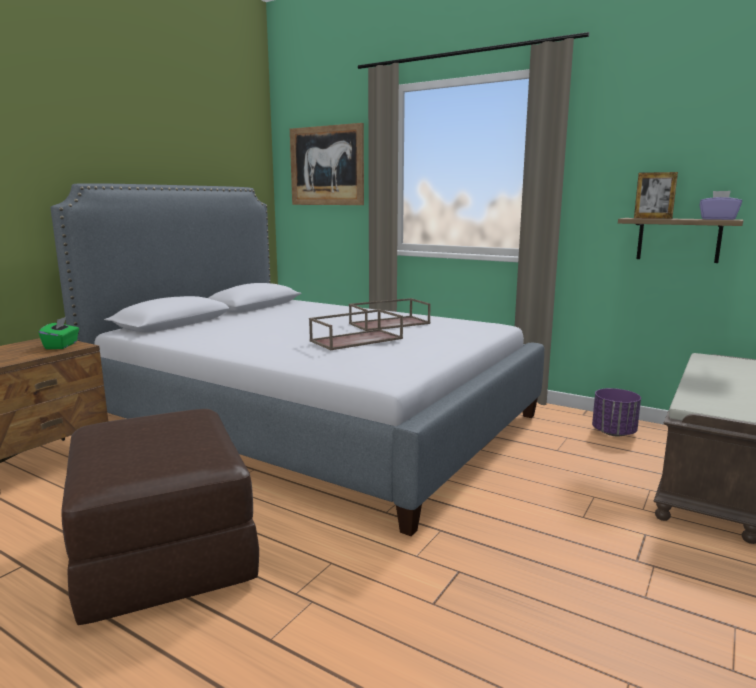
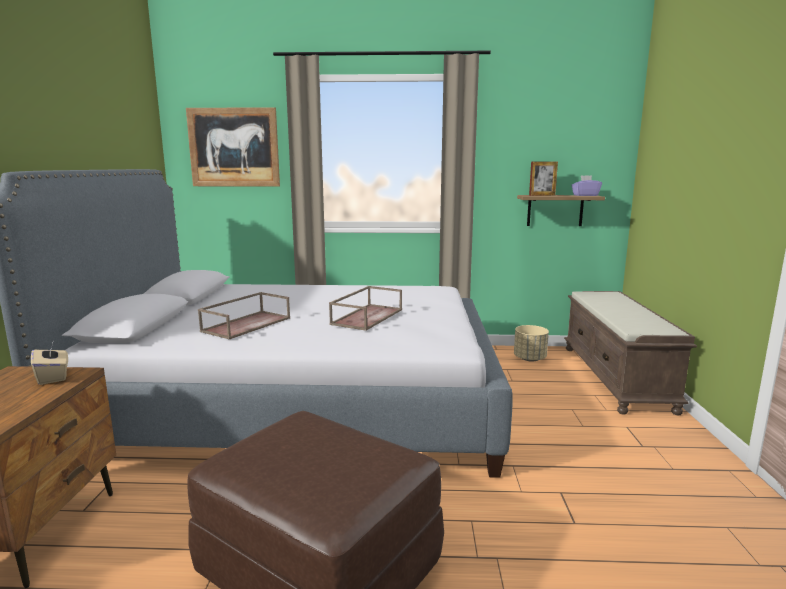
camera: 30 degrees left, 0 degrees up
(61, 346) = (53, 377): green tissue box -> beige tissue box
(390, 323) = (358, 297): brown tray -> brown tray (247, 324)
(614, 433) = (530, 359): purple planter -> beige planter

